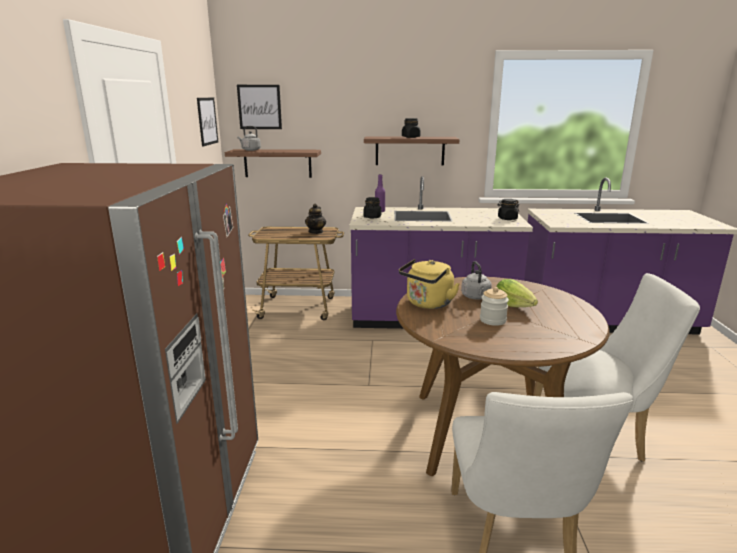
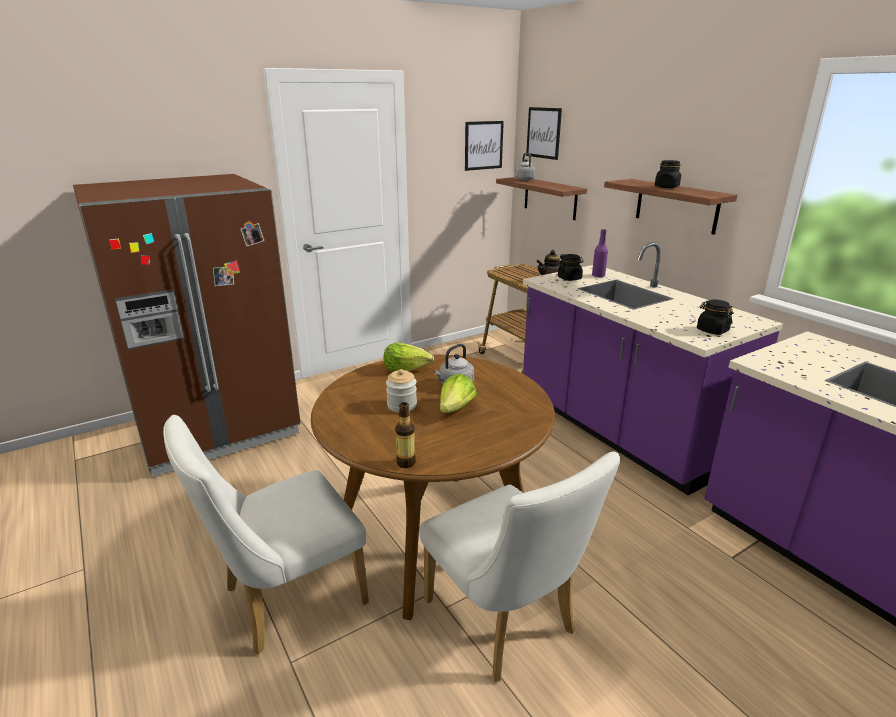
camera: 55 degrees right, 5 degrees up
(427, 304) = (406, 369): yellow kettle -> lettuce
(585, 339) = (406, 463): none -> bottle

